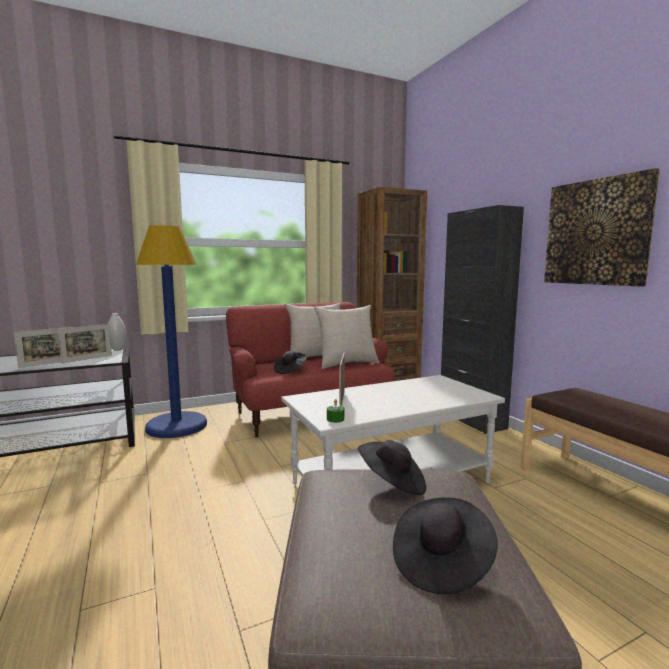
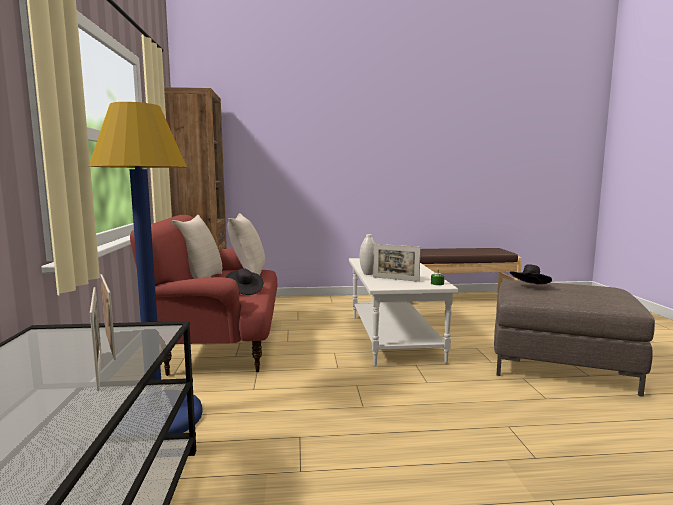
camera: 70 degrees left, 0 degrees up
(117, 350) = (62, 329): white vase -> white vase (368, 274)
(441, 563) = (597, 289): black hat -> none
(471, 420) = (312, 299): black cabinet -> none
(596, 232) = (390, 152): picture -> none

